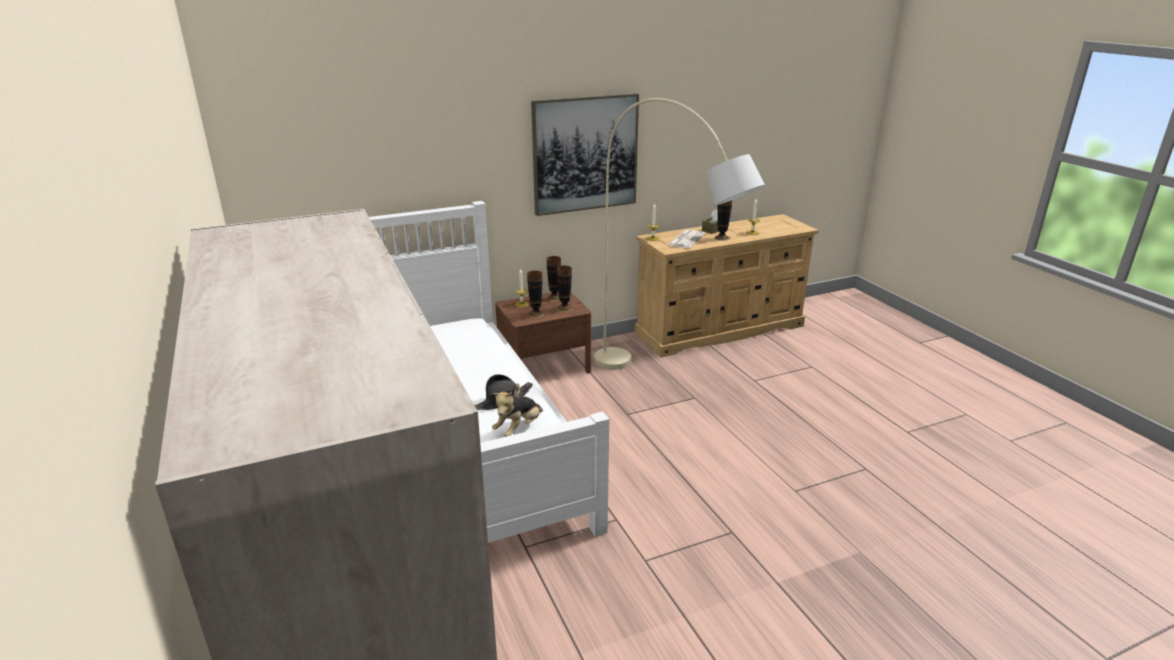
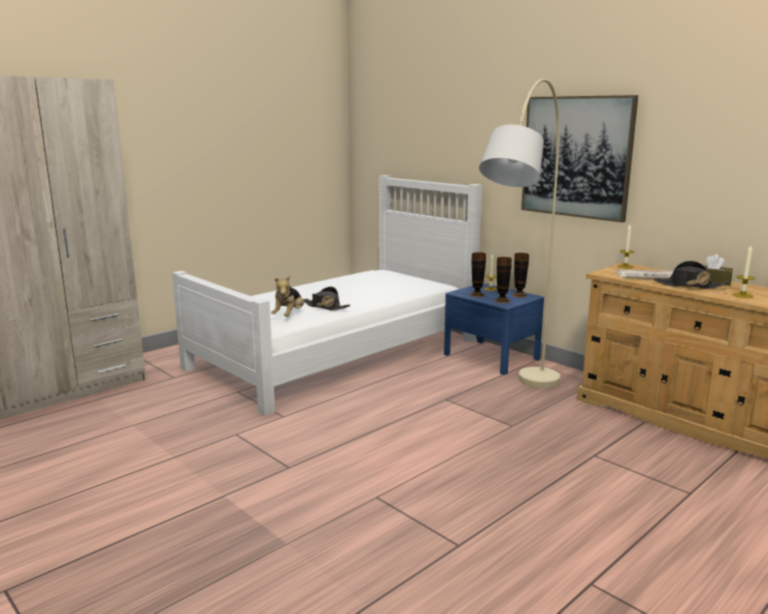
camera: 70 degrees right, 10 degrees down
(518, 428) = (289, 316): plush toy -> plush toy turned 90 degrees counterclockwise
(544, 366) = (491, 357): brown nightstand -> blue nightstand
(721, 238) = (688, 286): vase -> black hat

